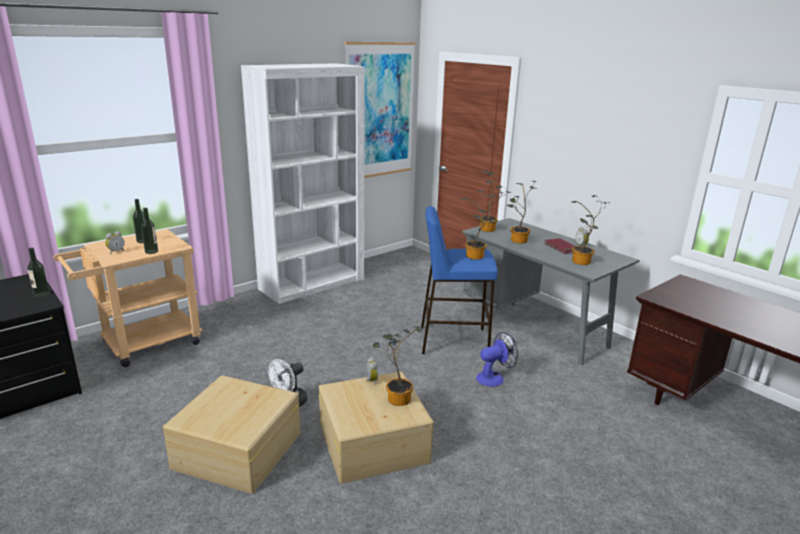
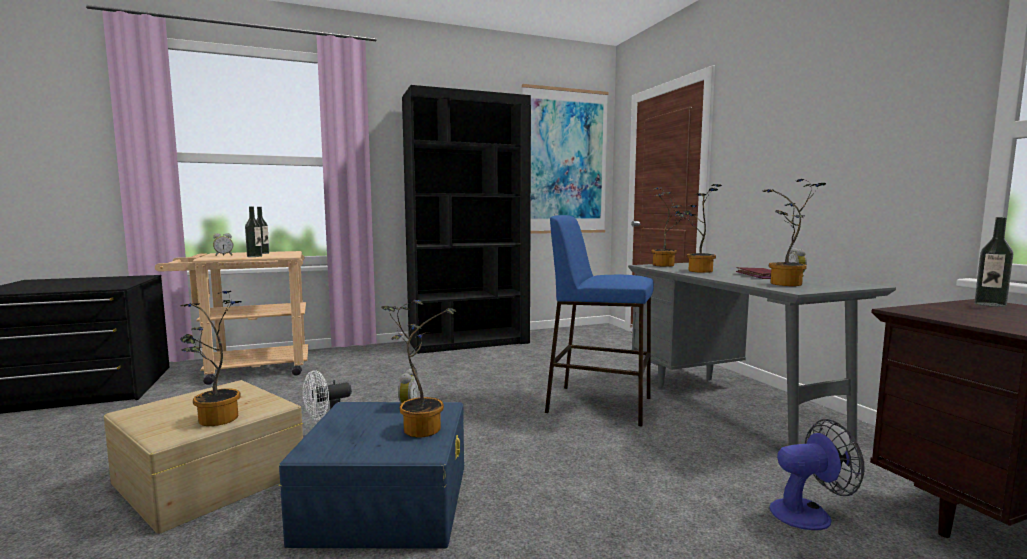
camera: 20 degrees right, 15 degrees down
(42, 295) = (126, 283): bottle -> bottle (990, 304)
(312, 284) = (469, 342): white bookcase -> black bookcase
(373, 442) = (386, 501): beige storage box -> blue storage box
(476, 257) = (622, 277): potted plant -> potted plant (215, 421)
(494, 377) = (634, 451): fan -> fan (809, 513)

